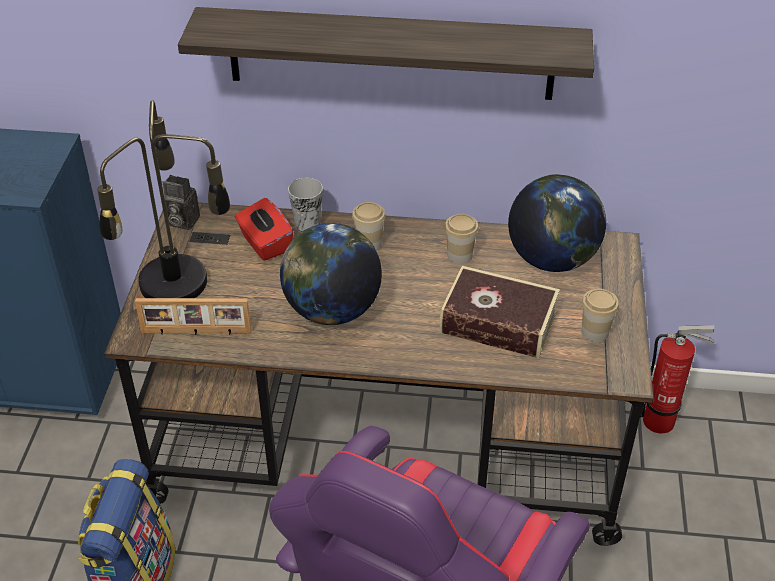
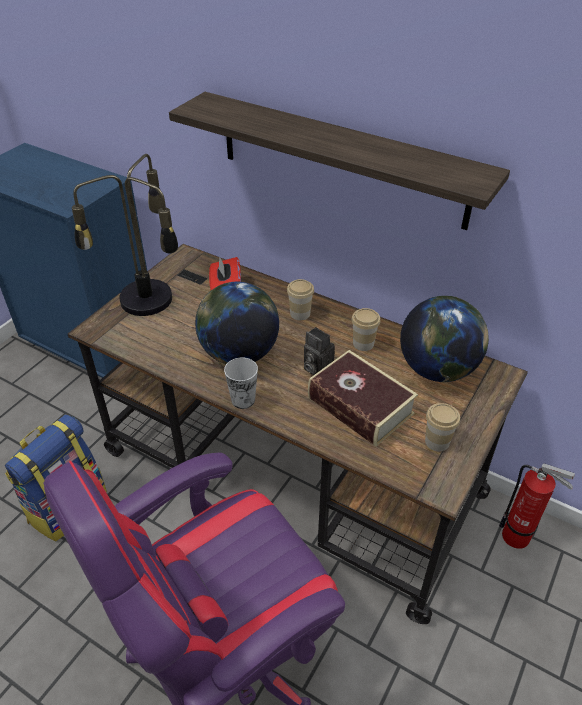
camera: 25 degrees right, 0 degrees up
(181, 221) = (181, 260): camera -> camera (316, 368)
(196, 332) = (135, 339): picture frame -> none
(307, 224) = (265, 287): cup -> cup (243, 400)

